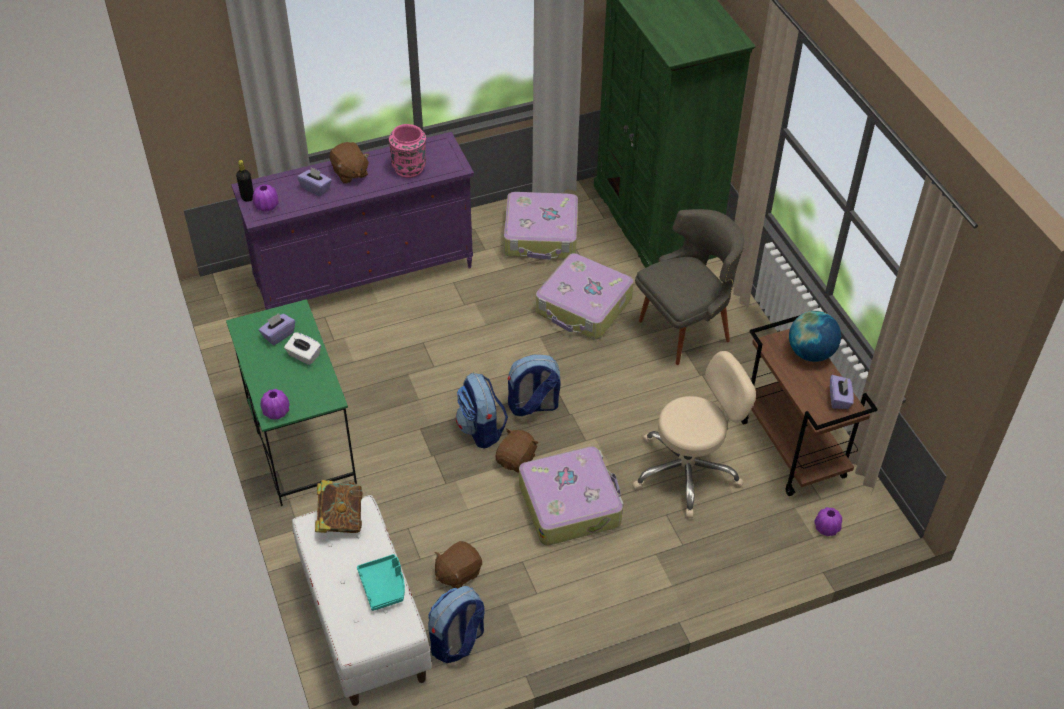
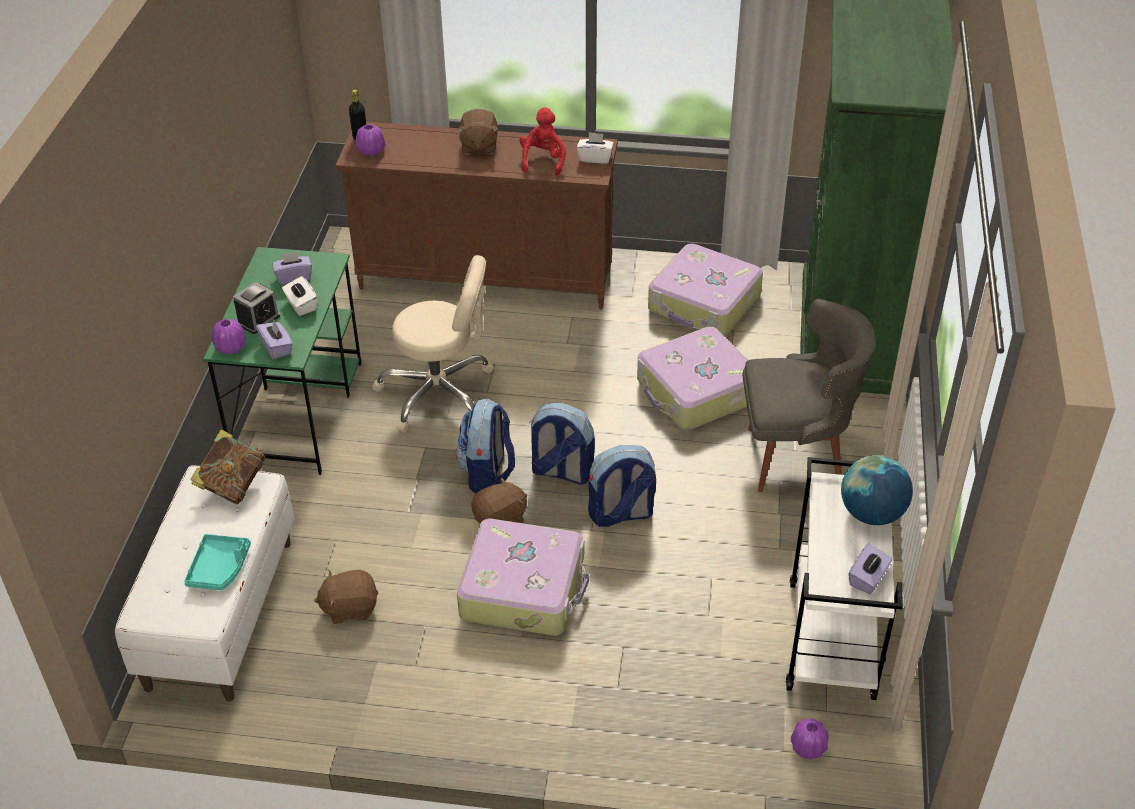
camera: 30 degrees right, 5 degrees down
(279, 380) = (258, 320): none -> alarm clock
(316, 188) = (432, 150): purple tissue box -> purple tissue box (276, 348)
(364, 276) = (485, 280): purple dresser -> brown dresser
(409, 168) = (543, 160): pink vase -> red plush toy
(447, 153) = (595, 158): none -> white tissue box
(457, 642) = (294, 677): backpack -> backpack (620, 514)
(690, 470) = (688, 611): beige office chair -> beige office chair (443, 394)
(793, 449) = (832, 640): brown cart -> white cart

